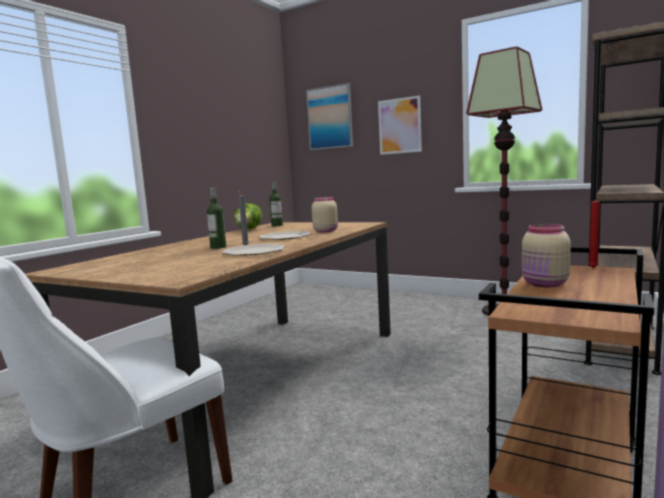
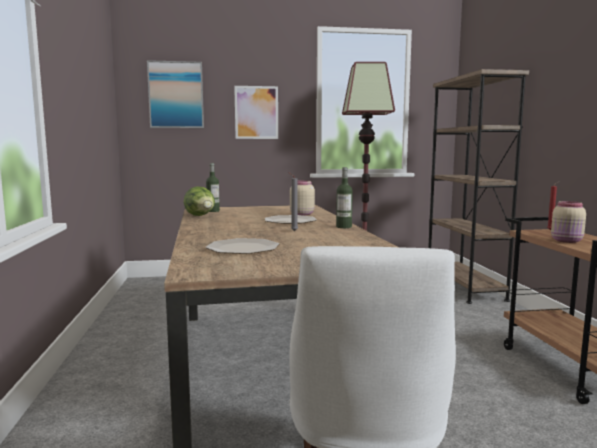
camera: 40 degrees left, 0 degrees up
(218, 247) = (270, 234): bottle -> bottle (344, 227)
(253, 252) = (334, 235): plate -> plate (242, 248)

